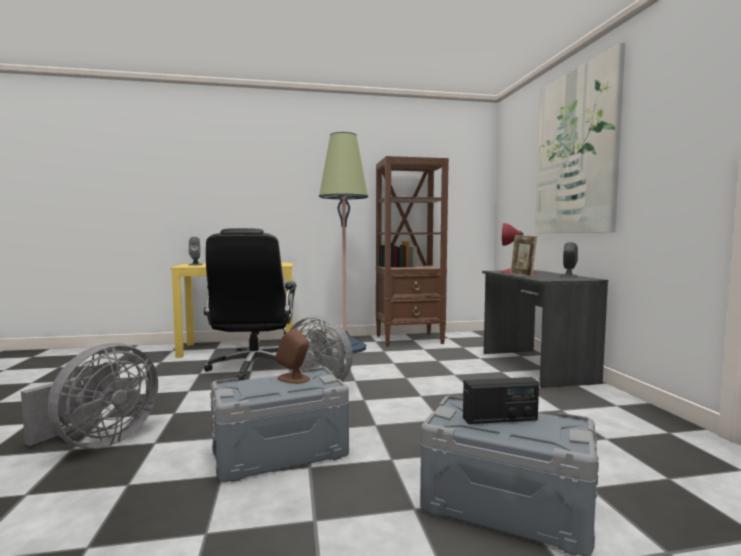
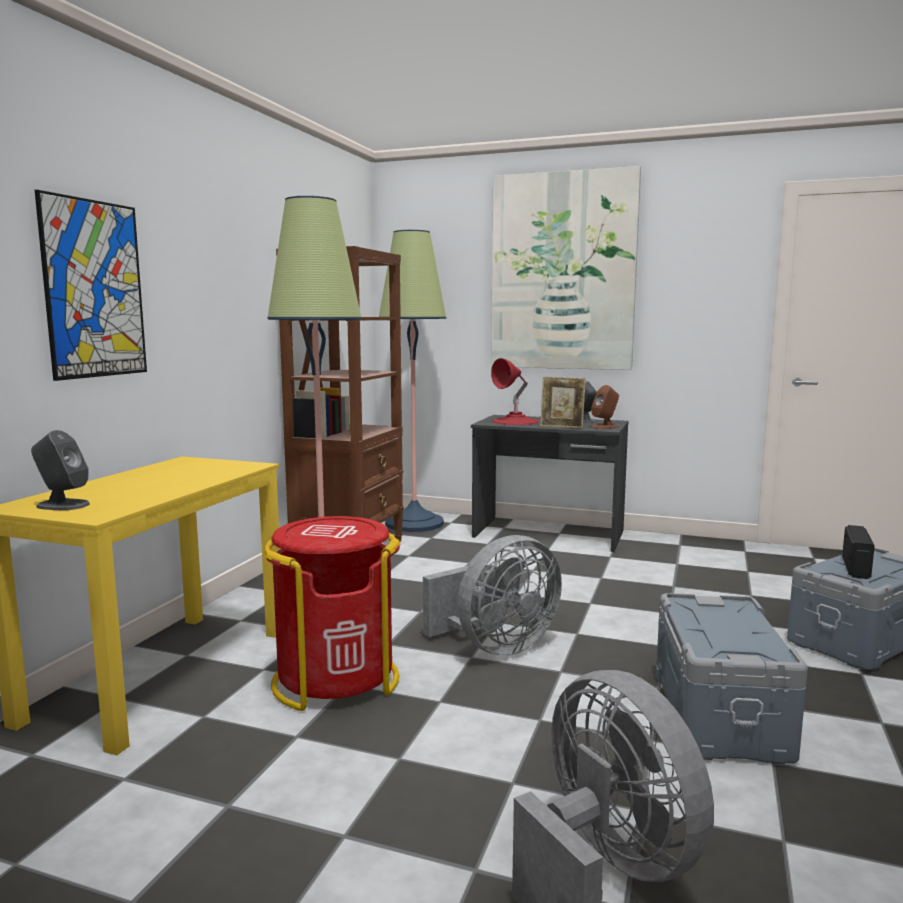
camera: 60 degrees left, 5 degrees up
(250, 187) = (94, 289): none -> picture
(253, 368) = (335, 680): black office chair -> red trash can
(294, 379) = (699, 616): brown speaker -> brown speaker (605, 427)
(479, 340) = (414, 523): none -> floor lamp

